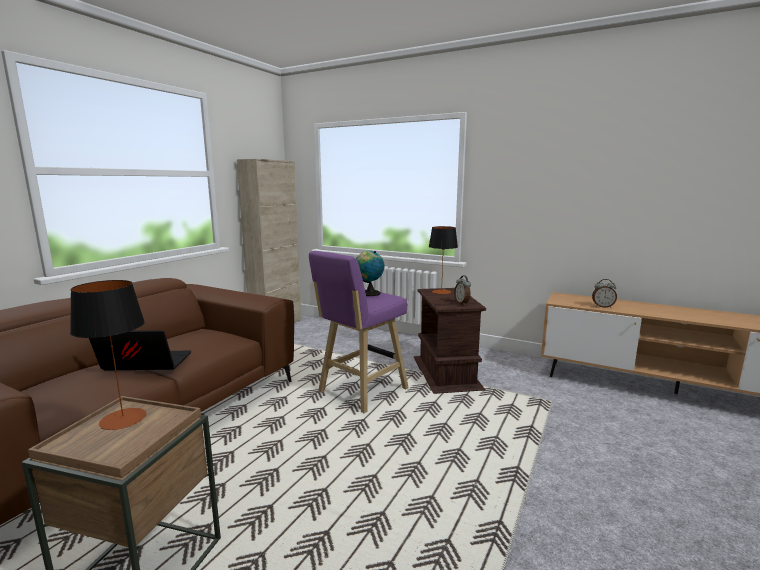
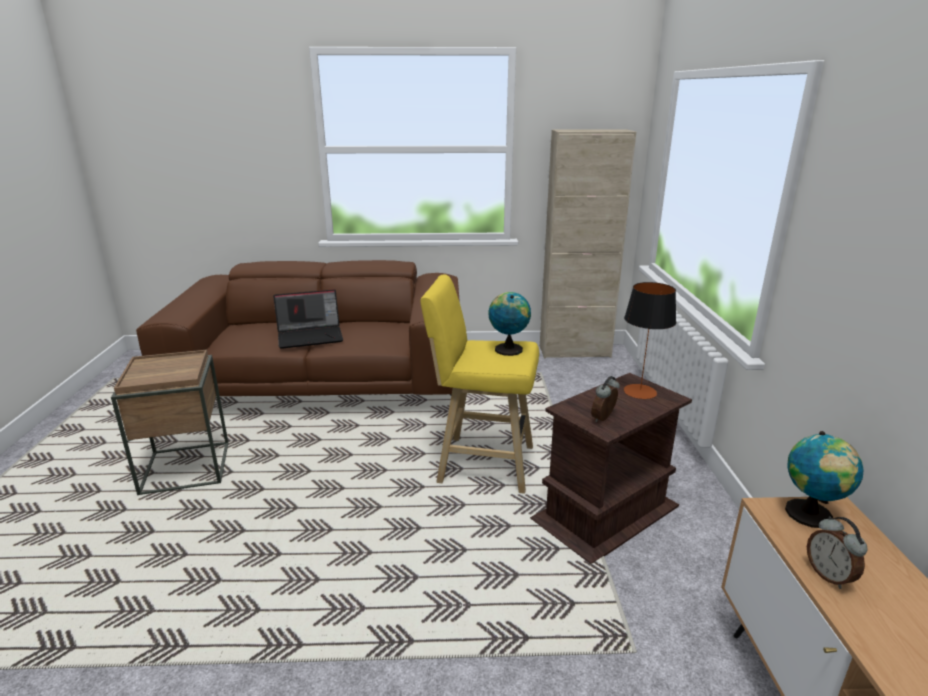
camera: 60 degrees right, 10 degrees up
(123, 418) = (178, 363): table lamp -> none
(144, 364) = (311, 336): laptop -> laptop turned 105 degrees clockwise
(360, 392) = (481, 463): purple stool -> yellow stool
(564, 299) = (811, 516): none -> globe

